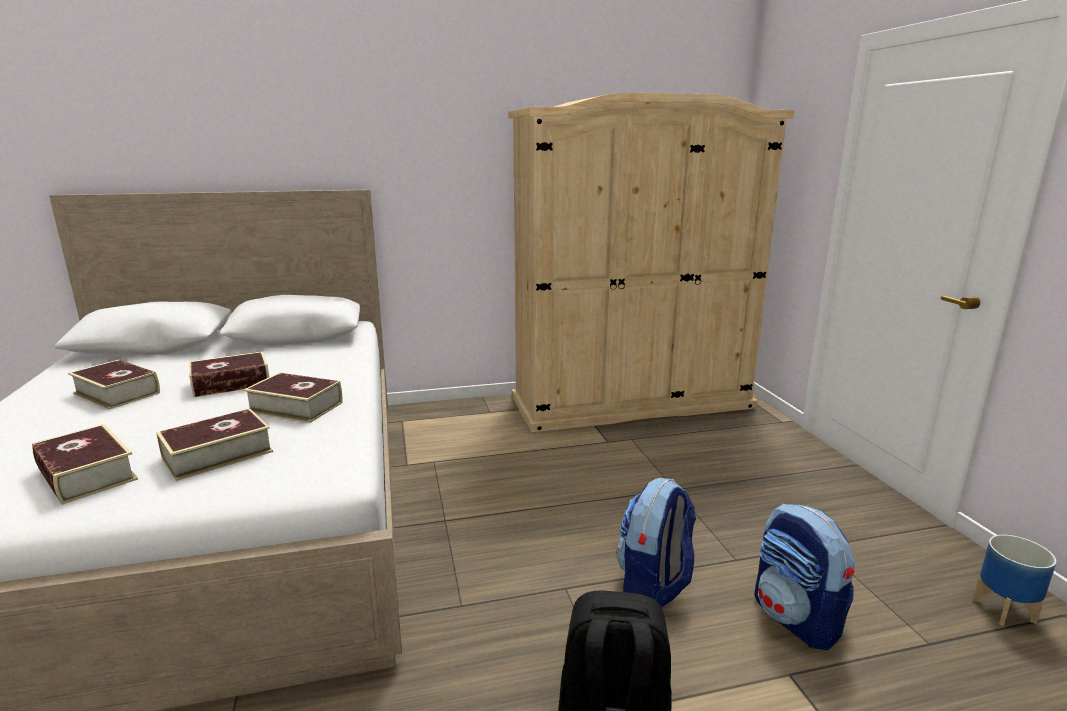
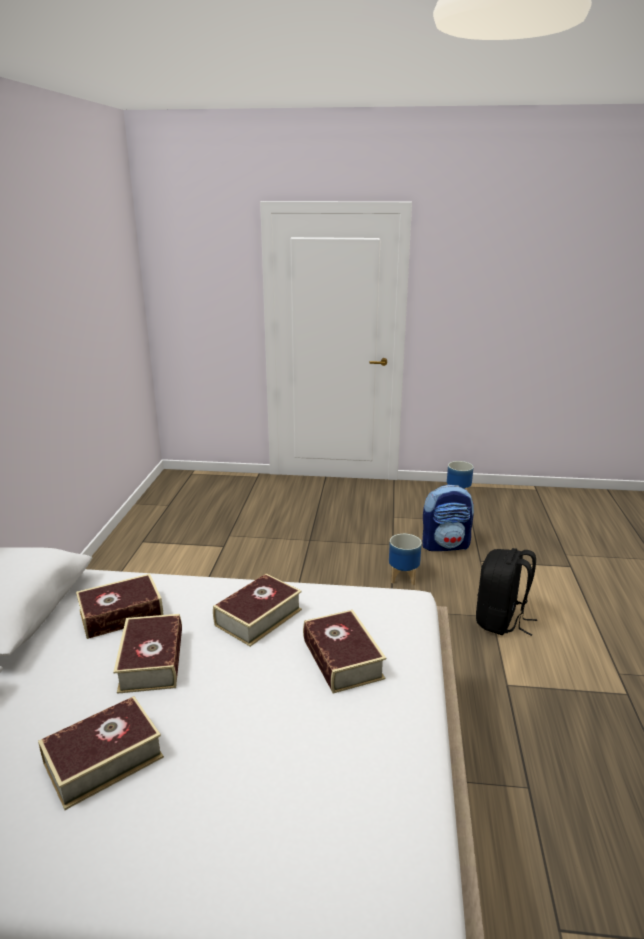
camera: 70 degrees left, 5 degrees up
(87, 474) = (348, 739): book -> book (121, 614)
(631, 402) = (168, 518): beige wardrobe -> none
(654, 586) = (403, 578): backpack -> planter

